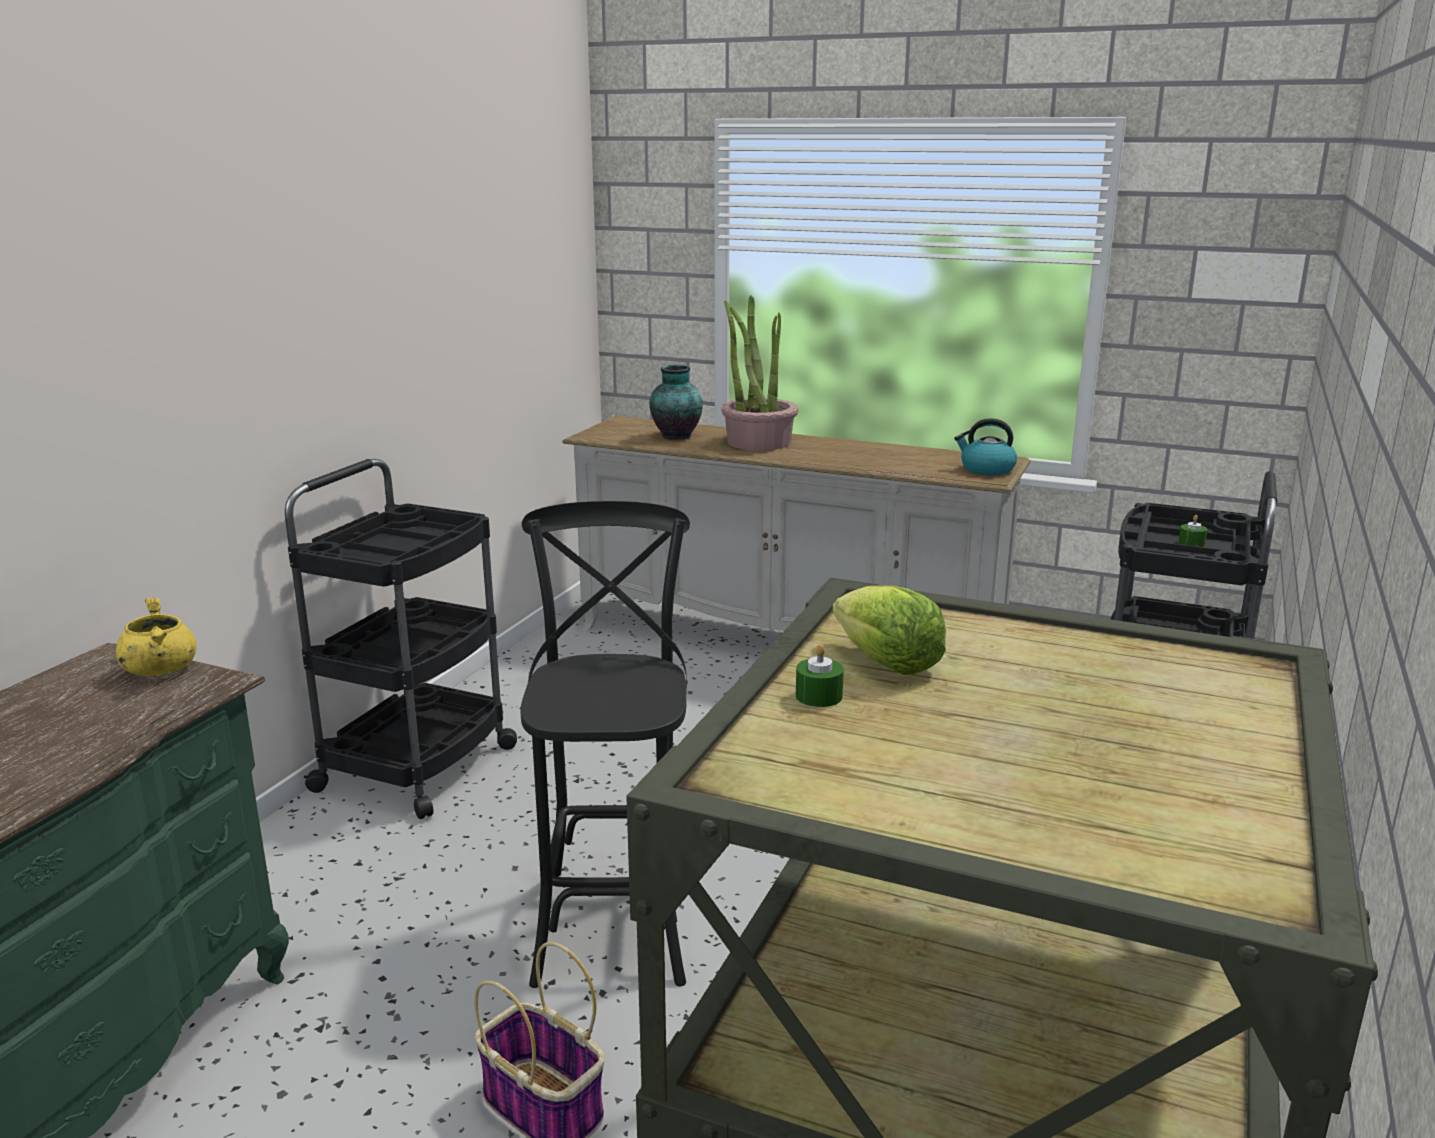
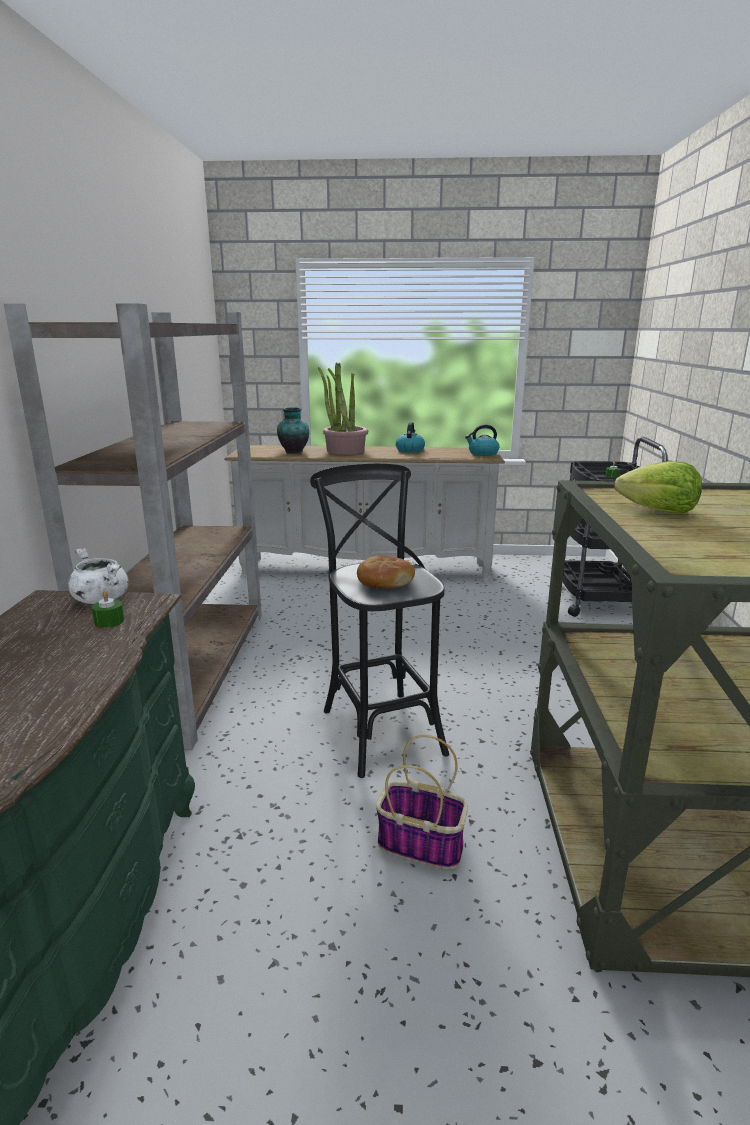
camera: 20 degrees left, 0 degrees up
(160, 669) = (101, 599): yellow cooking pot -> white cooking pot
(417, 768) = (191, 669): black cart -> brown bookcase
(602, 692) = (384, 581): none -> bread
(819, 696) = (655, 528): green candle -> green candle (109, 621)
(867, 450) = (410, 450): none -> kettle

